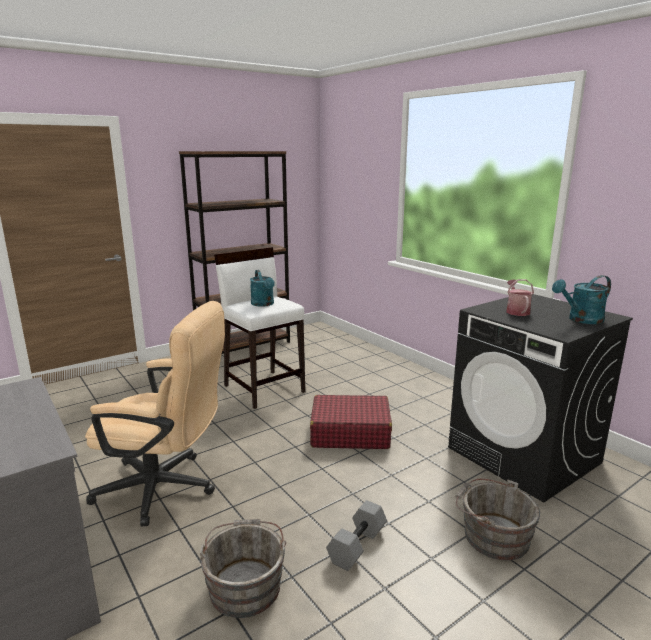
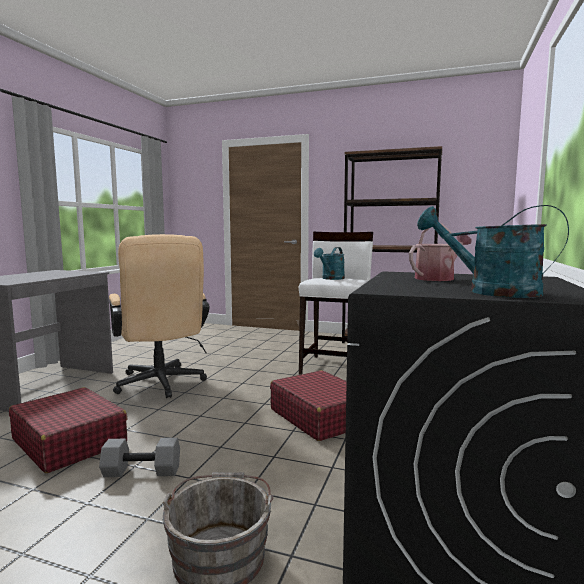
camera: 55 degrees right, 10 degrees down
(245, 584) = (69, 442): grey bucket -> red suitcase

